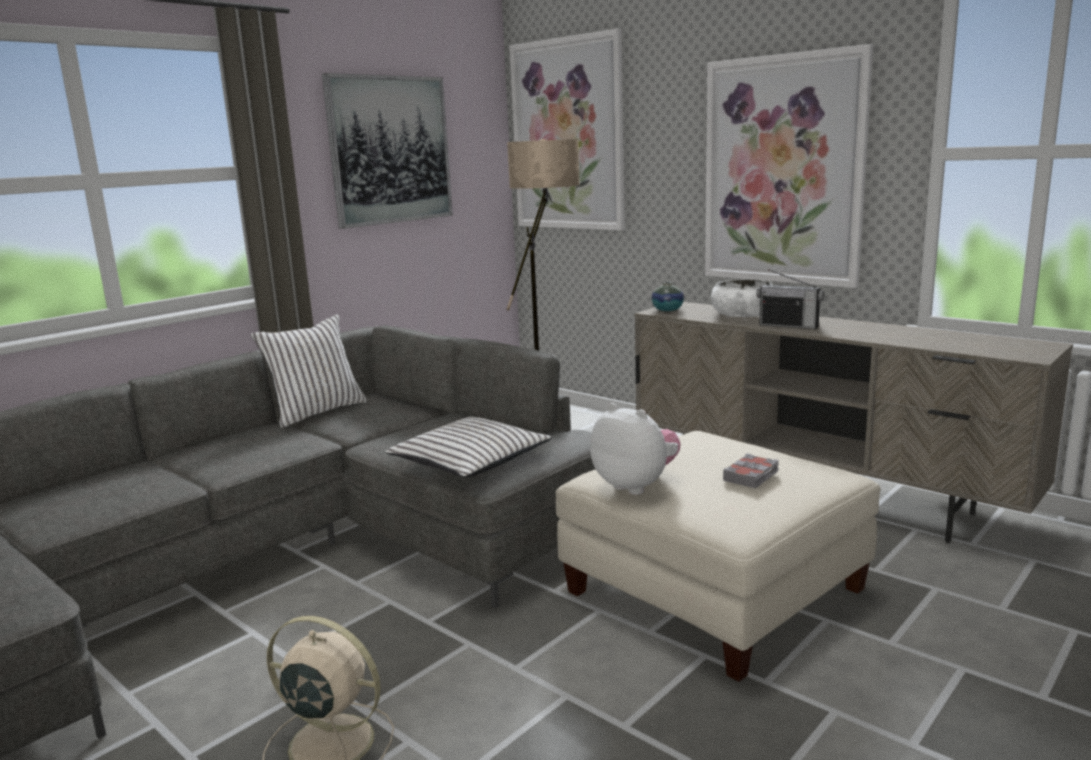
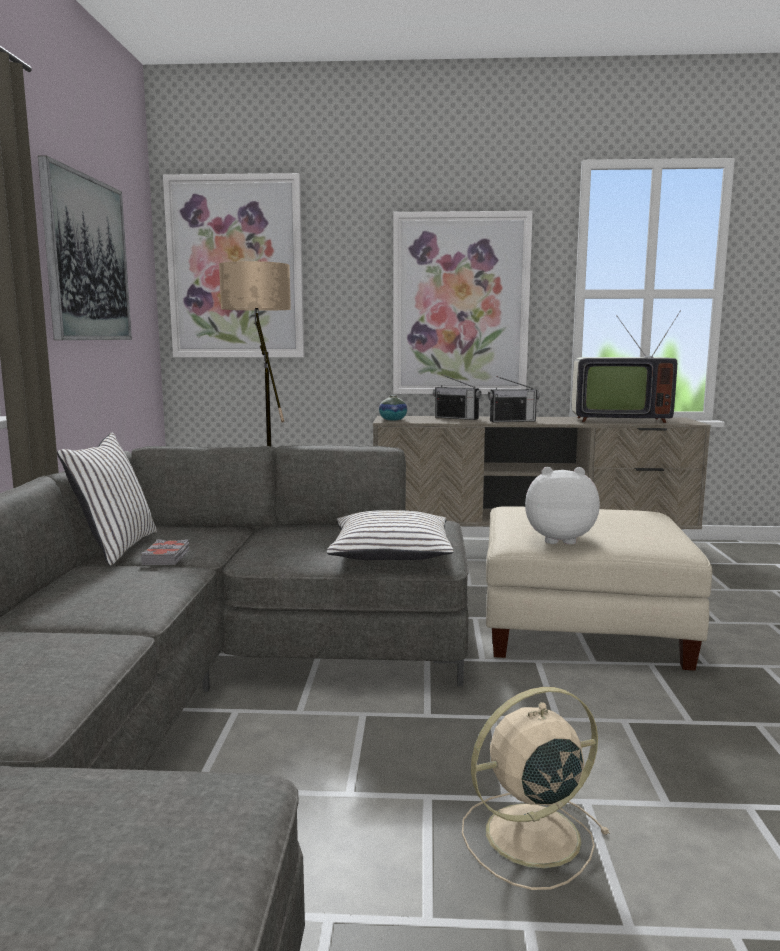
camera: 40 degrees left, 5 degrees down
(742, 314) = (456, 418): white bowl -> radio
(751, 476) = (616, 519): grey book -> grey book (167, 557)
(938, 338) = (617, 420): none -> television

